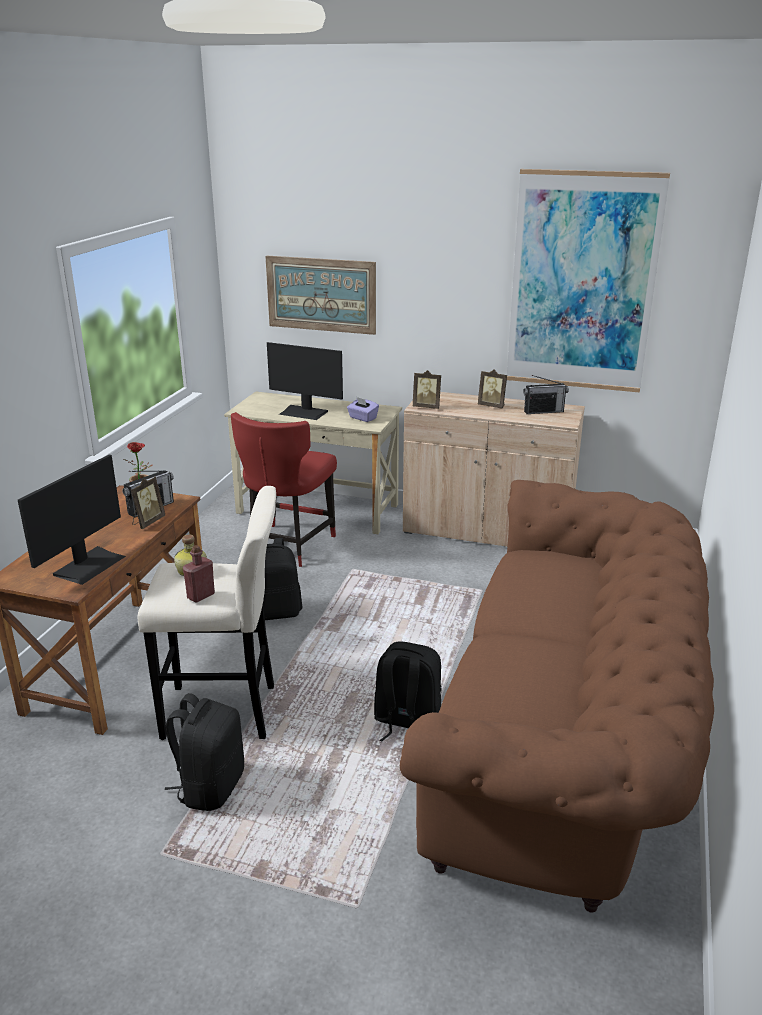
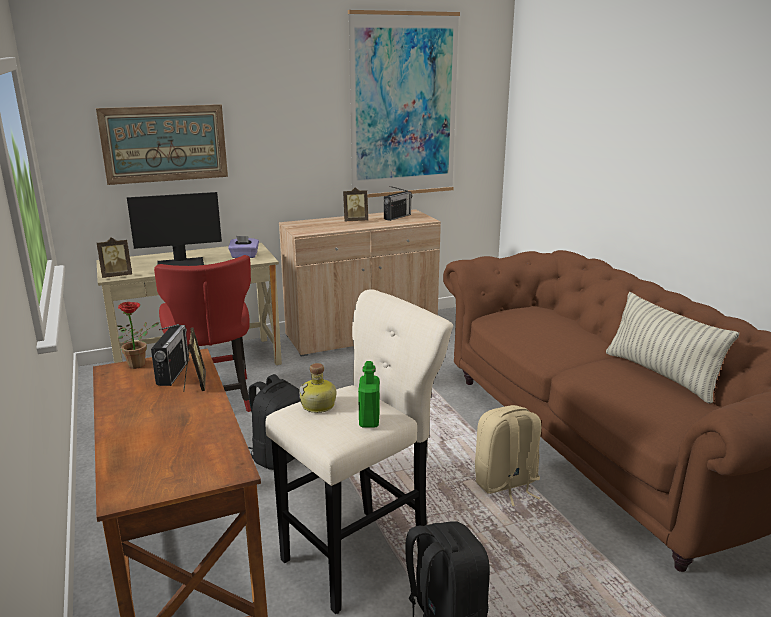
camera: 40 degrees left, 5 degrees down
(89, 565) = (204, 442): monitor -> none
(201, 596) = (369, 420): red bottle -> green bottle
(406, 722) = (506, 484): black backpack -> beige backpack
(427, 407) = (308, 231): picture frame -> picture frame (117, 276)
(571, 679) = (661, 375): none -> pillow

